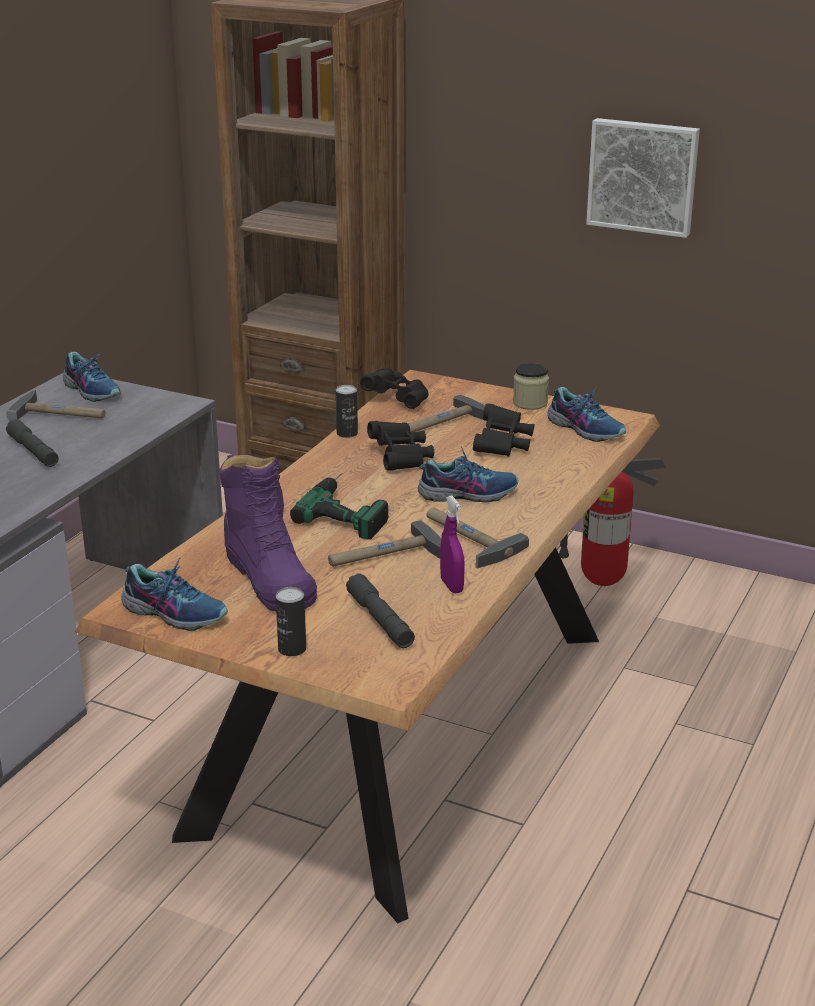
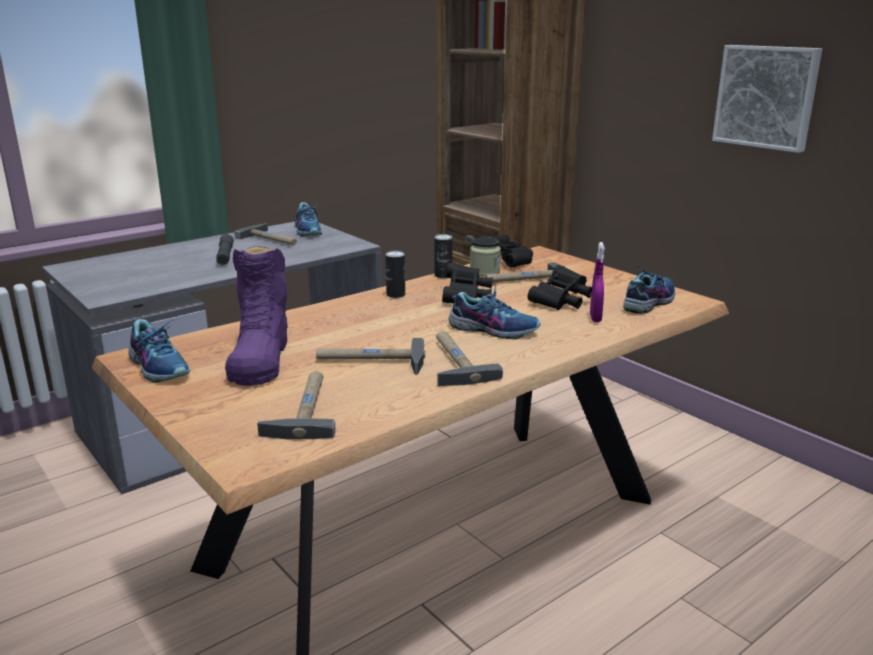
camera: 25 degrees right, 5 degrees down
(292, 649) = (205, 414): can -> can (395, 295)
(350, 509) = (384, 323): power drill -> none
(380, 620) = (304, 408): grey flashlight -> hammer
(451, 586) = (399, 395): purple spray bottle -> purple spray bottle (595, 318)
(530, 403) = (615, 278): jar -> jar (484, 271)
(586, 429) = (648, 302): shoe -> shoe turned 120 degrees counterclockwise
(603, 582) = (684, 456): fire extinguisher -> none

